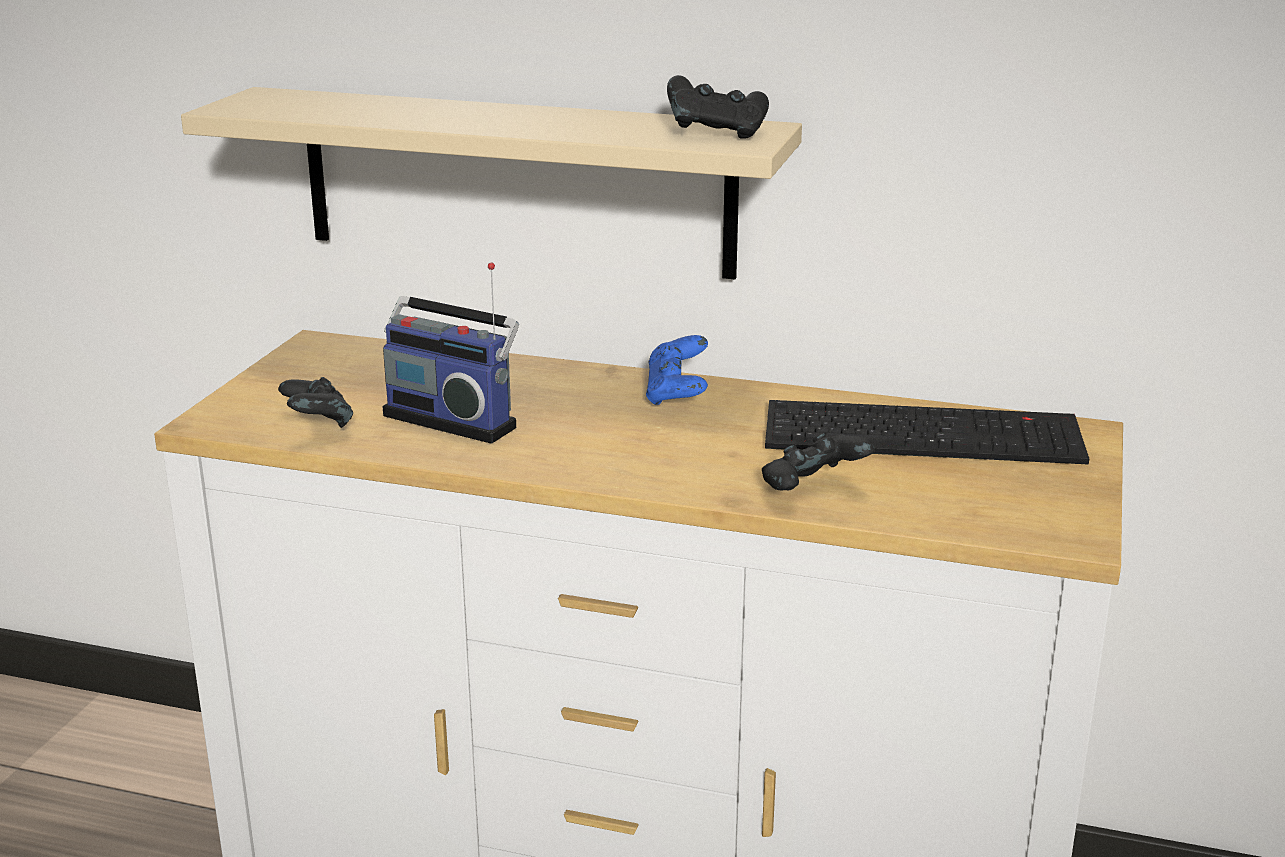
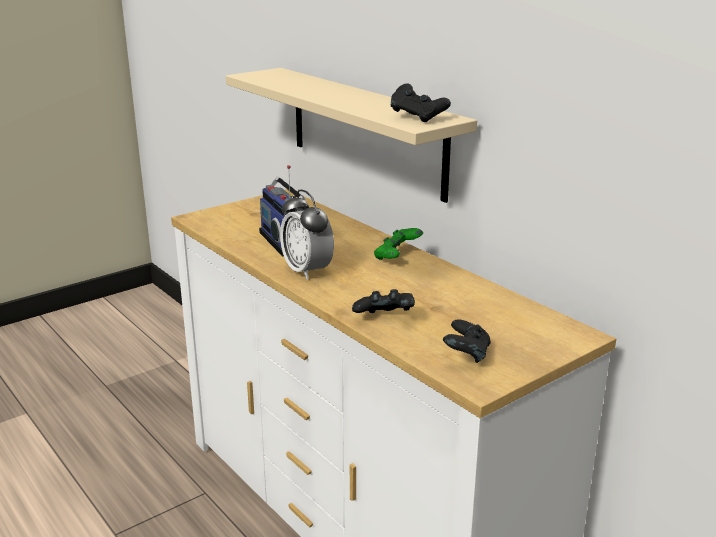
camera: 35 degrees right, 0 degrees up
(317, 426) = (229, 230): black game controller -> black game controller (466, 355)
(574, 455) = (307, 271): none -> alarm clock
(677, 395) = (397, 257): blue game controller -> green game controller
(925, 433) = (489, 310): keyboard -> none

